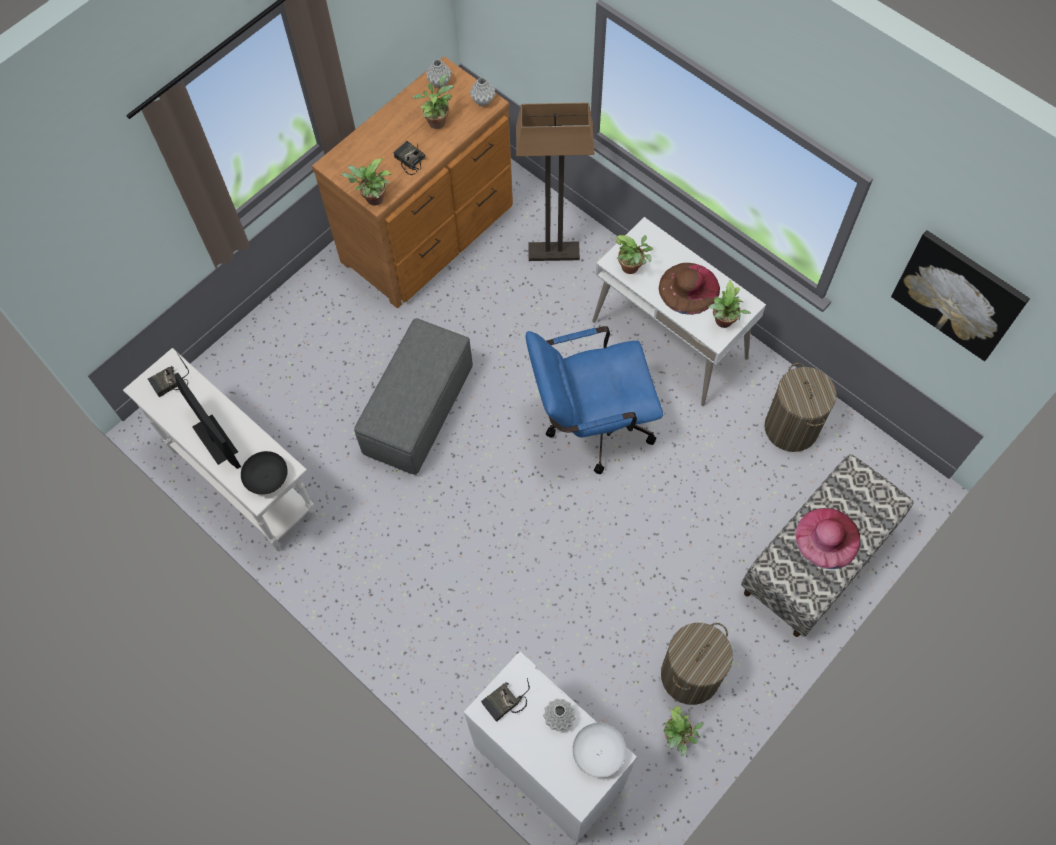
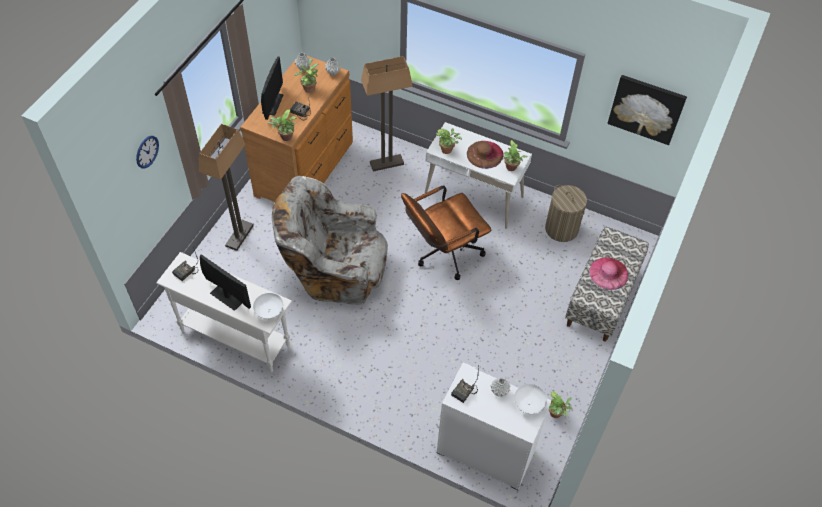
camera: 20 degrees left, 10 degrees down
(124, 196) = (147, 151): none -> wall clock
(267, 479) = (269, 311): black bowl -> white bowl
(300, 321) = (239, 235): none -> floor lamp
(373, 136) = (272, 103): none -> monitor
(419, 410) = (334, 269): grey ottoman -> grey armchair
(590, 424) = (443, 254): blue office chair -> brown office chair
(690, 675) = (551, 378): laundry basket -> none

